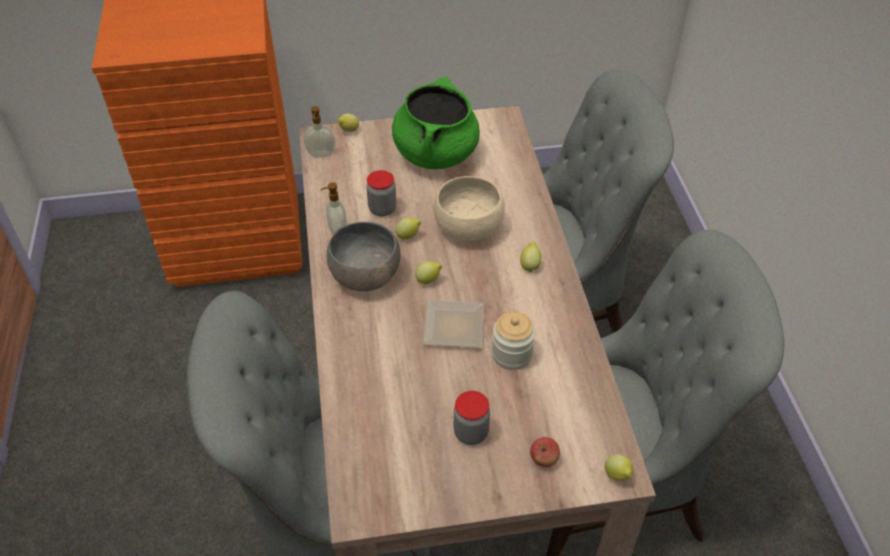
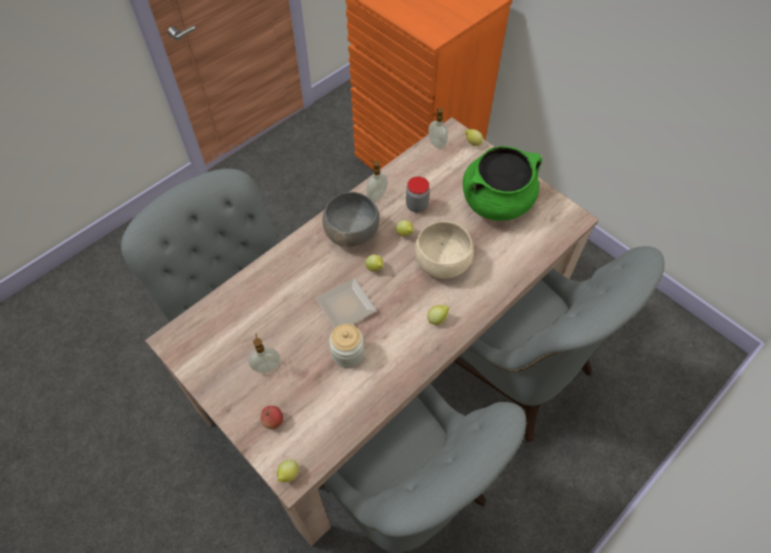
camera: 55 degrees right, 10 degrees up
(471, 433) = (266, 366): jar -> soap dispenser

